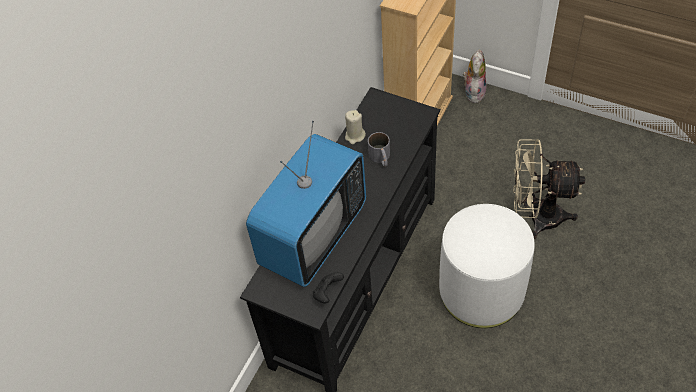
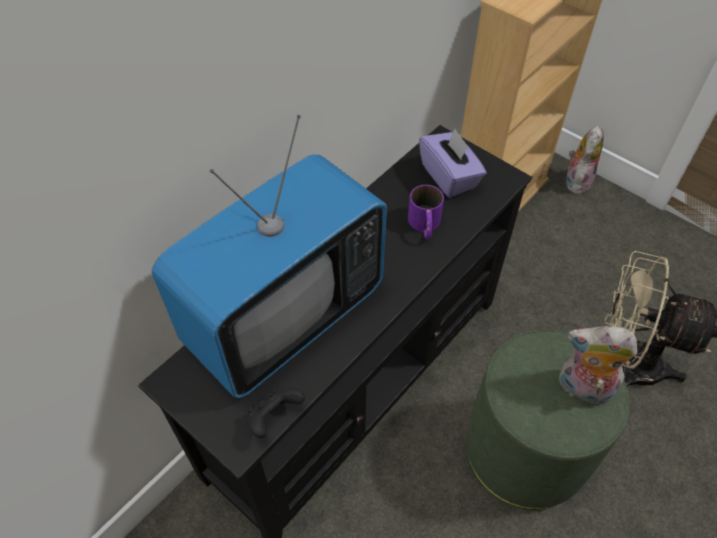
camera: 10 degrees right, 0 degrees up
(354, 136) = (396, 185): beige candle -> none
(381, 158) = (425, 225): grey mug -> purple mug
(387, 122) = (449, 176): none -> purple tissue box
(481, 291) = (525, 450): white ottoman -> green ottoman
(503, 235) = (582, 388): none -> plush toy

